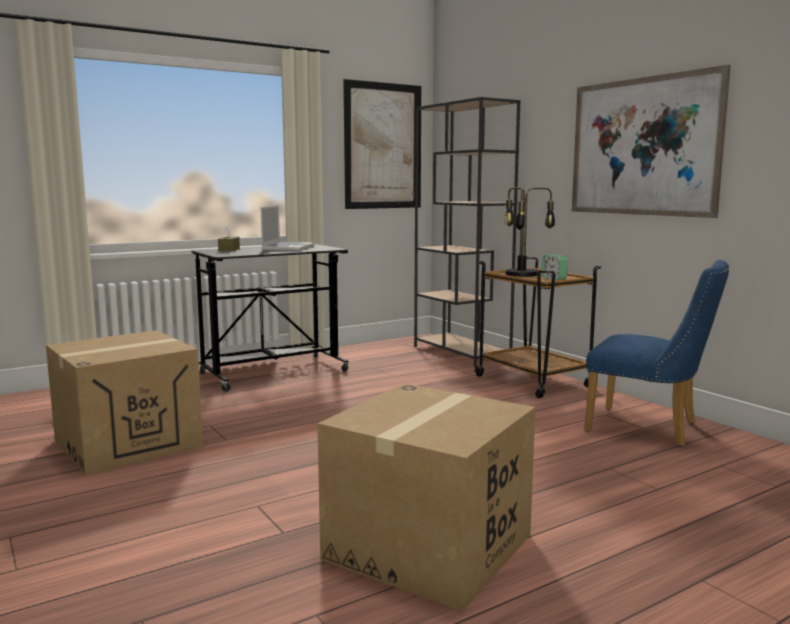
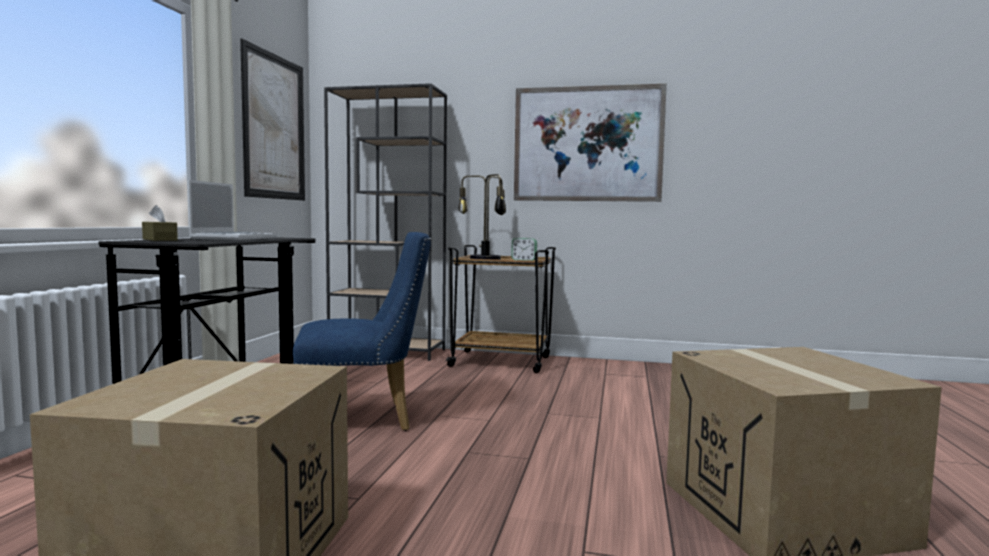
camera: 45 degrees left, 5 degrees down
(288, 248) = (234, 238): laptop -> laptop turned 45 degrees clockwise
(650, 429) = (651, 376): blue chair -> blue chair (364, 420)

